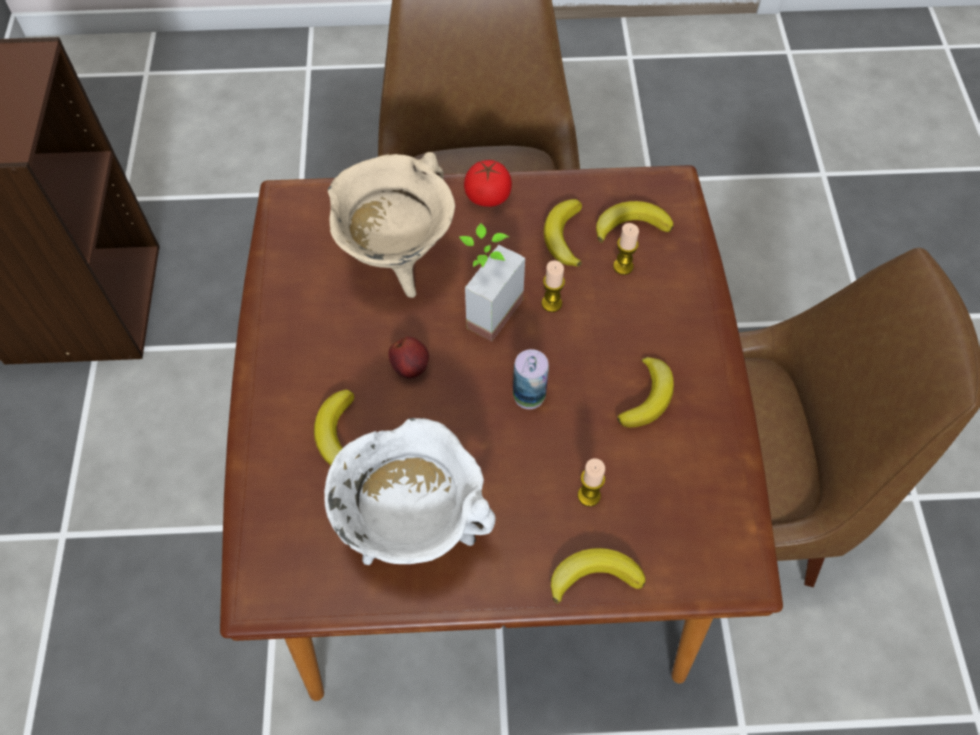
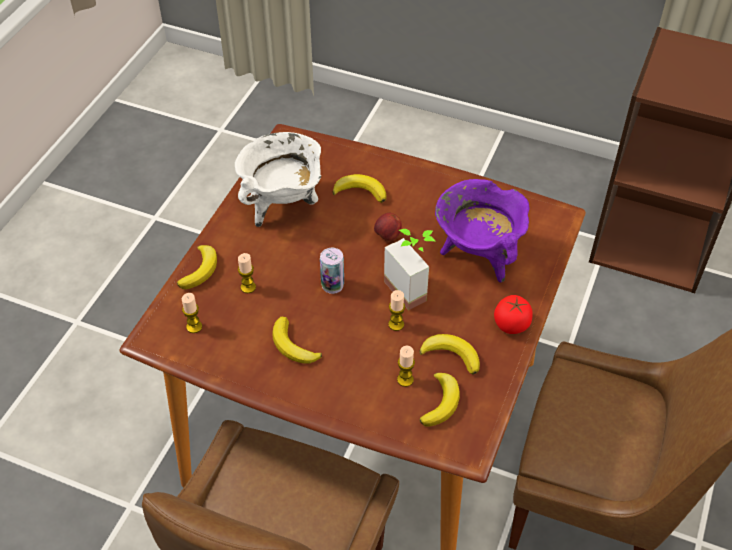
camera: 115 degrees right, 10 degrees down
(397, 259) = (478, 256): beige cooking pot -> purple cooking pot
(691, 528) = (194, 327): none -> candle

